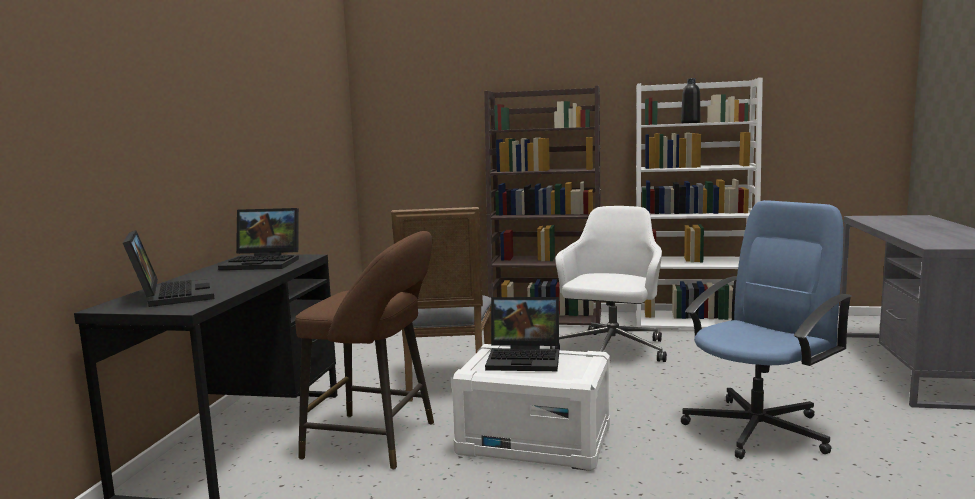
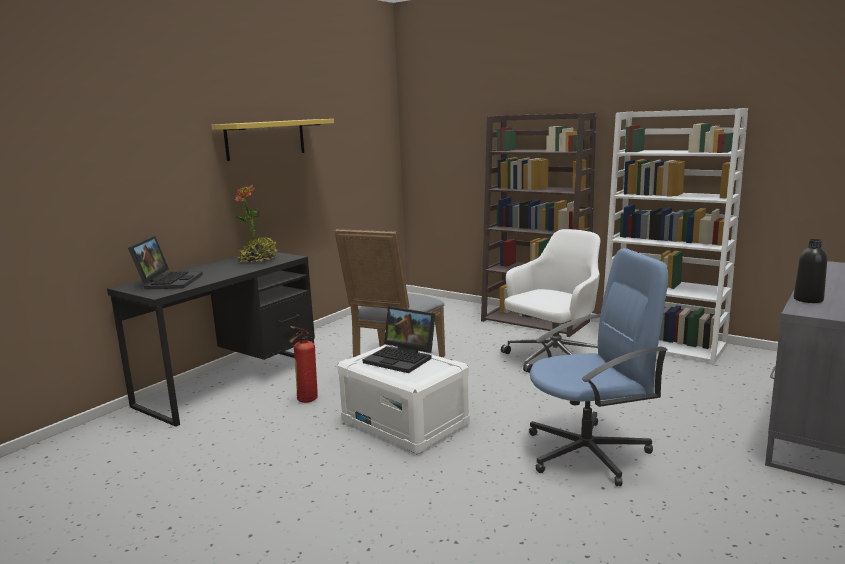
camera: 25 degrees right, 5 degrees up
(240, 106) = (265, 139): none -> yellow shelf
(264, 263) = (258, 260): laptop -> potted plant
(377, 441) = (305, 401): brown stool -> fire extinguisher
(690, 123) = (670, 151): black bottle -> black bottle (808, 299)

